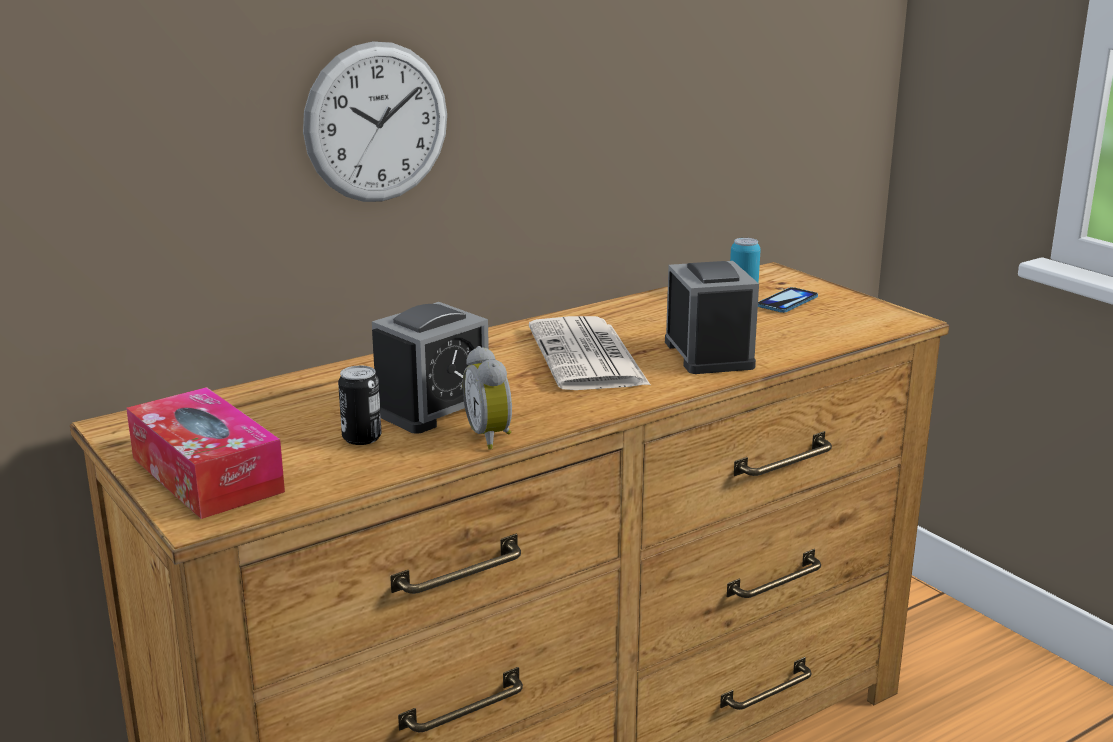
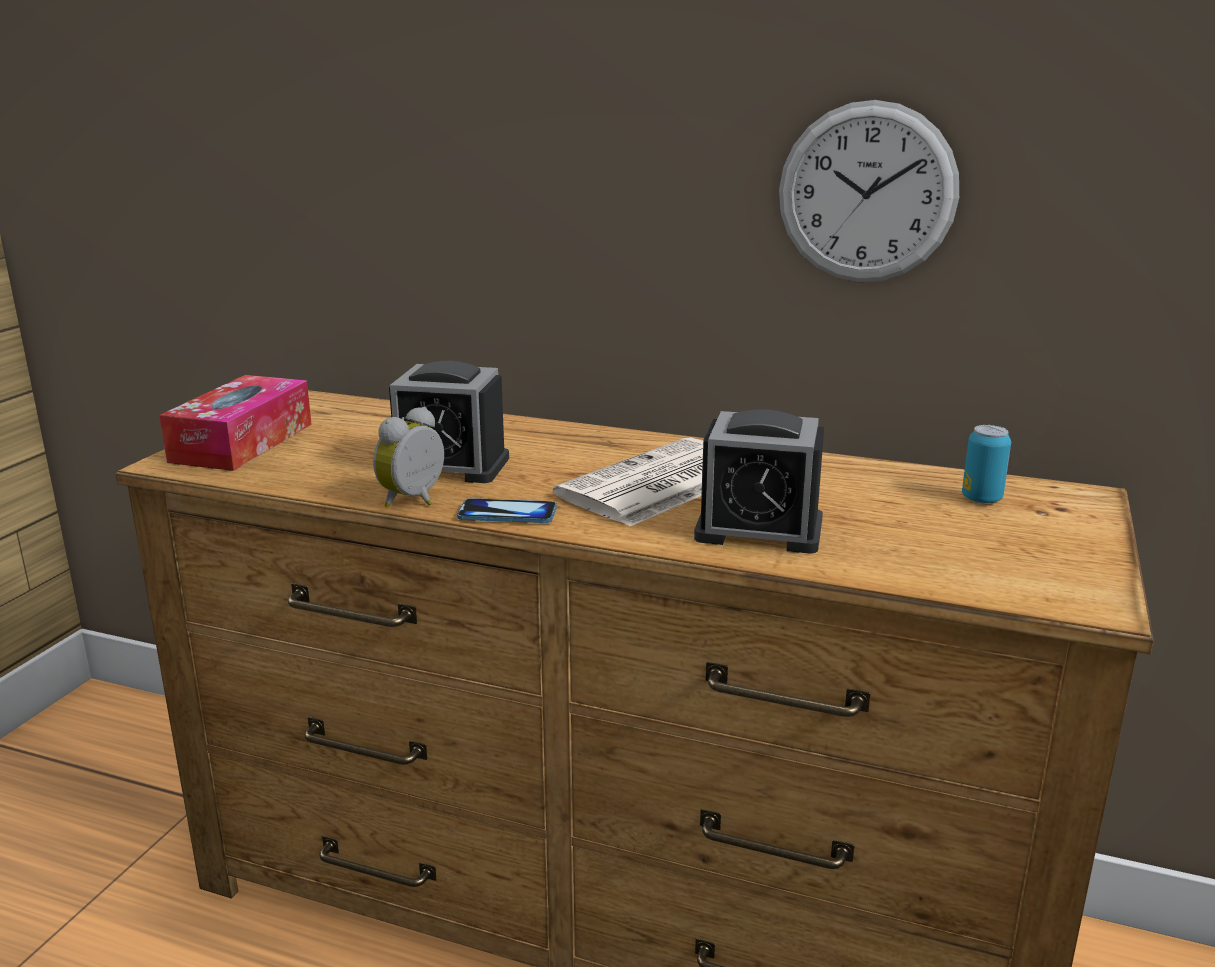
camera: 55 degrees right, 0 degrees up
(362, 438) = (359, 462): can -> none
(377, 123) = (568, 190): wall clock -> wall clock (867, 193)
(708, 354) = (759, 530): alarm clock -> alarm clock turned 60 degrees clockwise
(787, 302) = (1002, 526): phone -> phone (507, 514)

